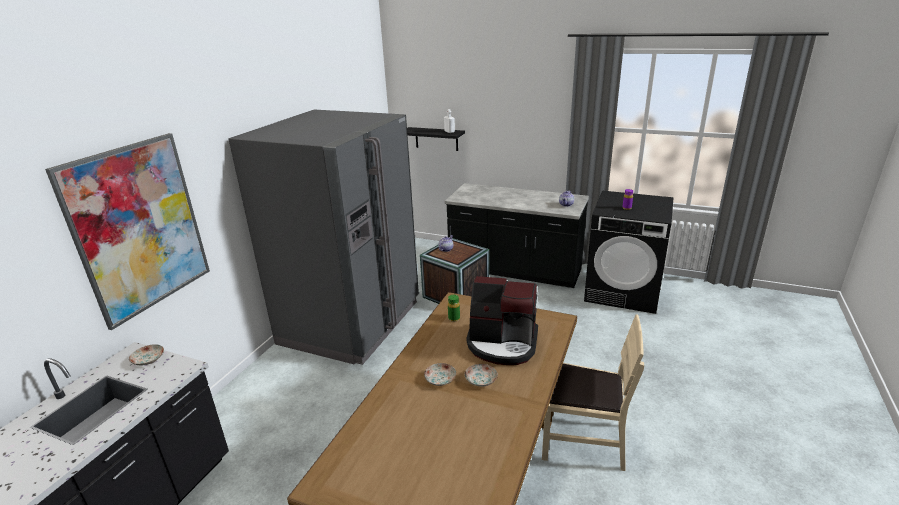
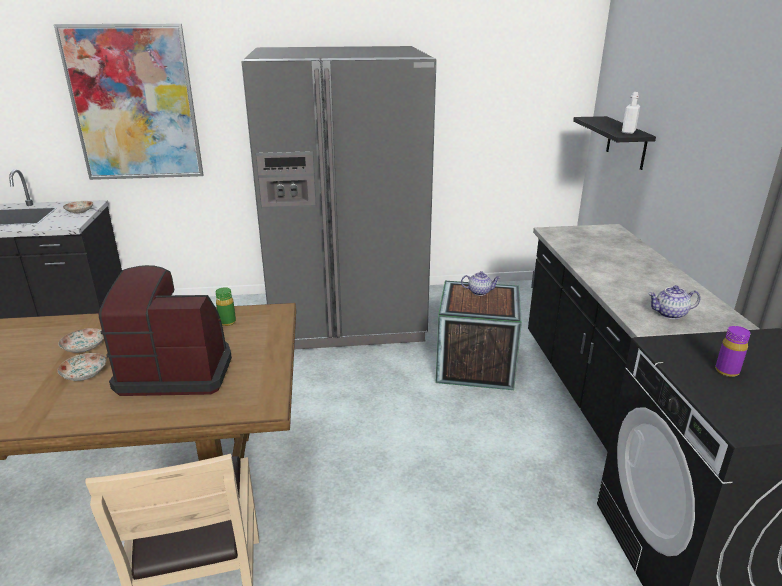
camera: 60 degrees right, 0 degrees up
(502, 344) = (176, 370): coffee machine -> coffee machine turned 105 degrees clockwise

